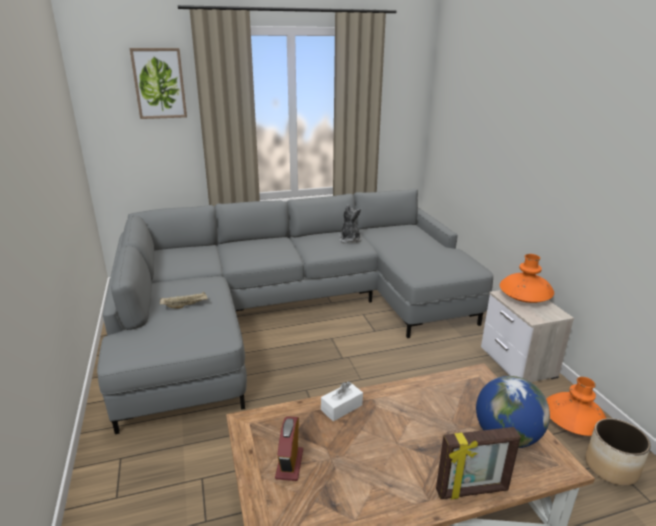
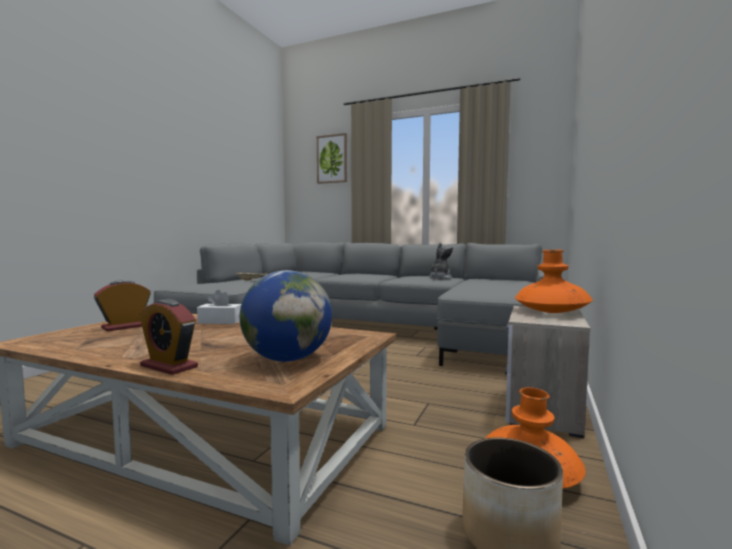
camera: 40 degrees right, 20 degrees down
(472, 491) = (169, 366): picture frame -> alarm clock

